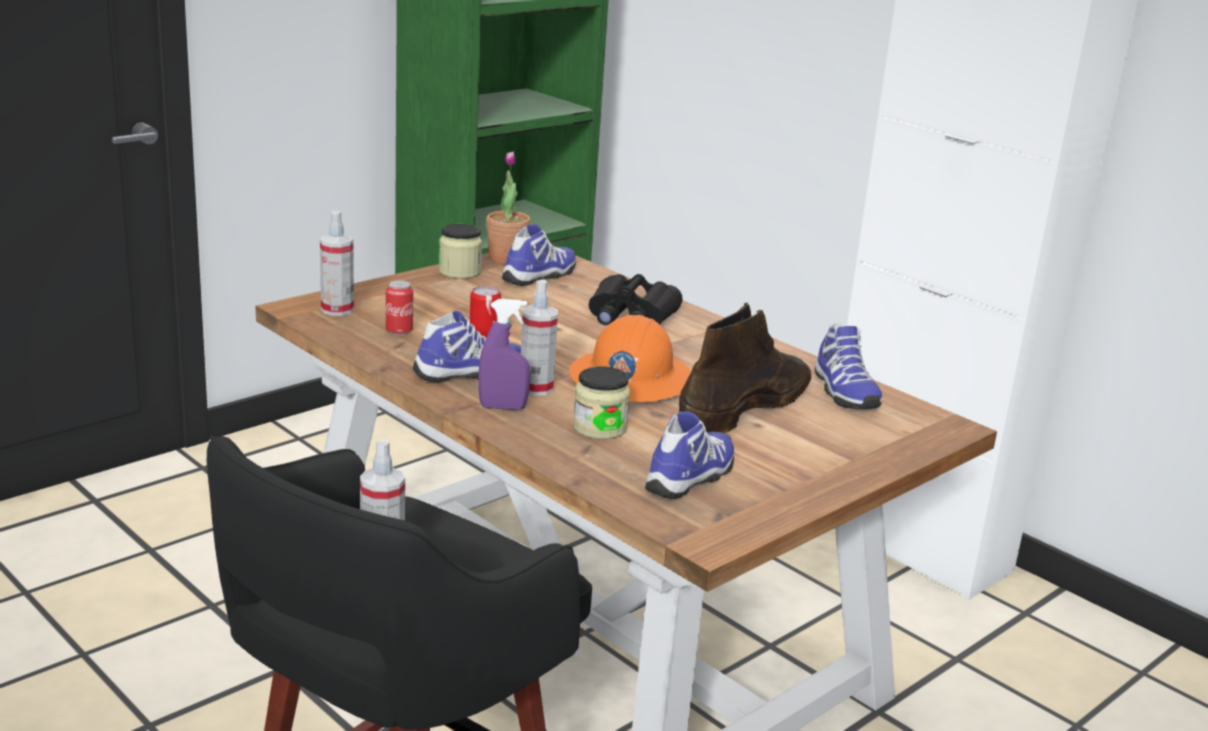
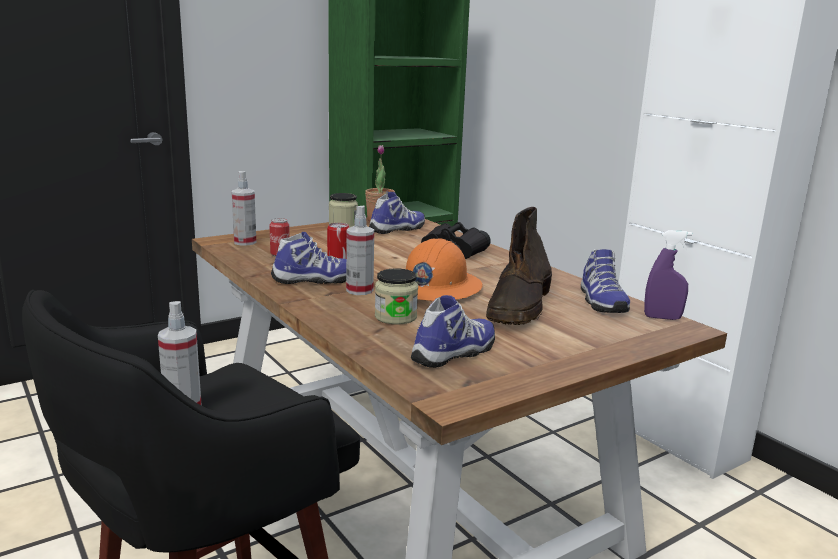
camera: 10 degrees right, 5 degrees down
(503, 407) = (327, 301): purple spray bottle -> purple spray bottle (662, 318)
(746, 405) = (519, 307): brown boot -> brown boot turned 150 degrees clockwise

